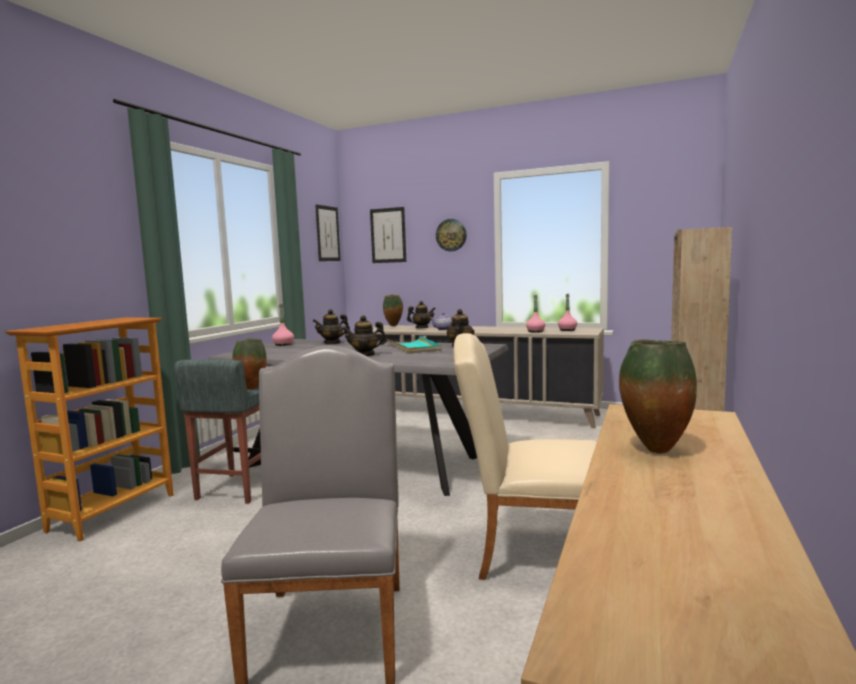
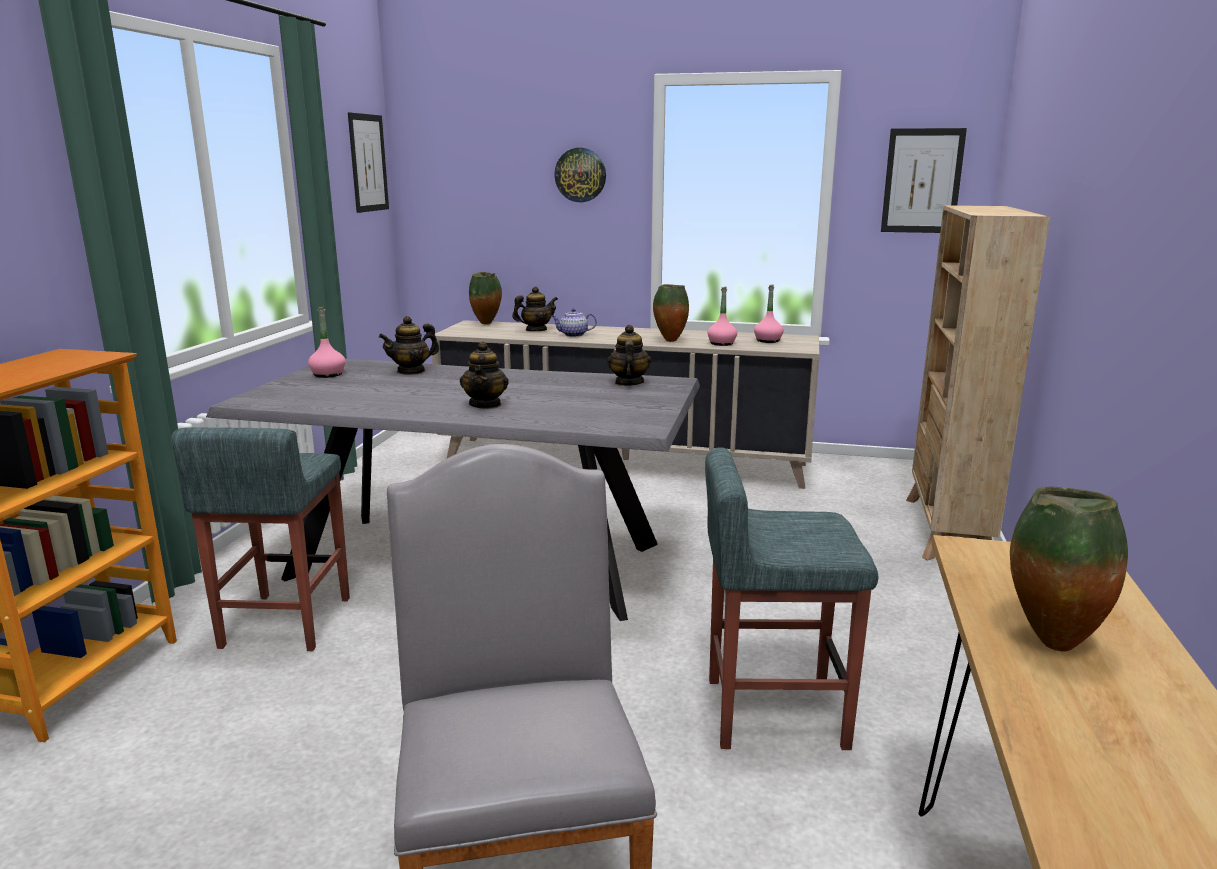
camera: 10 degrees left, 10 degrees up
(251, 388) = (302, 466): vase -> vase (669, 341)
(365, 355) = (485, 404): teapot -> teapot turned 75 degrees counterclockwise
(388, 235) = (472, 169): picture -> picture (922, 181)
(414, 347) = (555, 385): turquoise tray -> none
(531, 551) = (772, 712): beige chair -> grey stool

